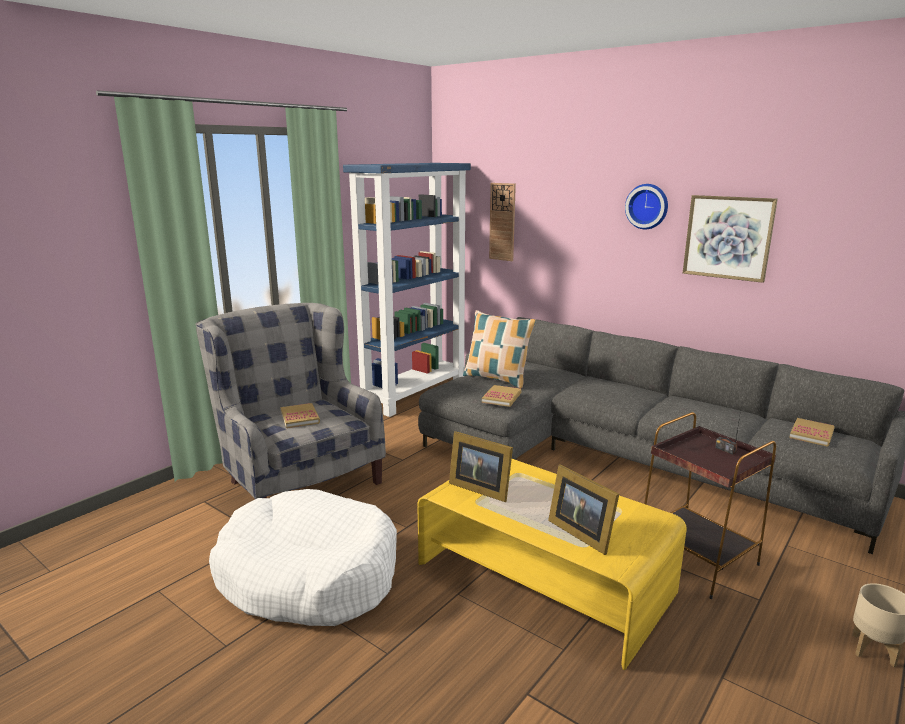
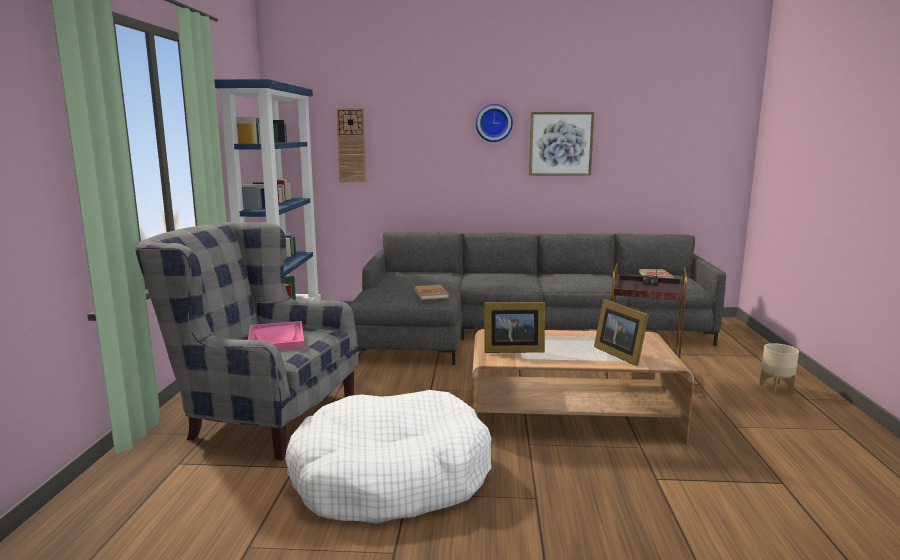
camera: 35 degrees left, 5 degrees down
(300, 417) = (276, 339): book -> pink tray
(497, 379) = (403, 284): pillow -> none
(543, 578) = (571, 414): yellow coffee table -> brown coffee table
(580, 532) = (619, 354): picture frame -> picture frame turned 45 degrees clockwise

